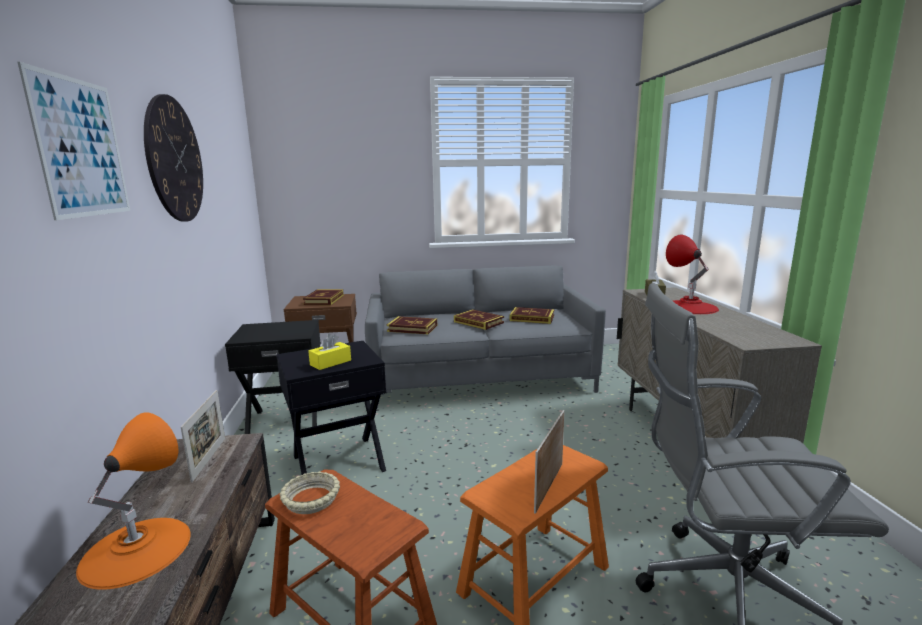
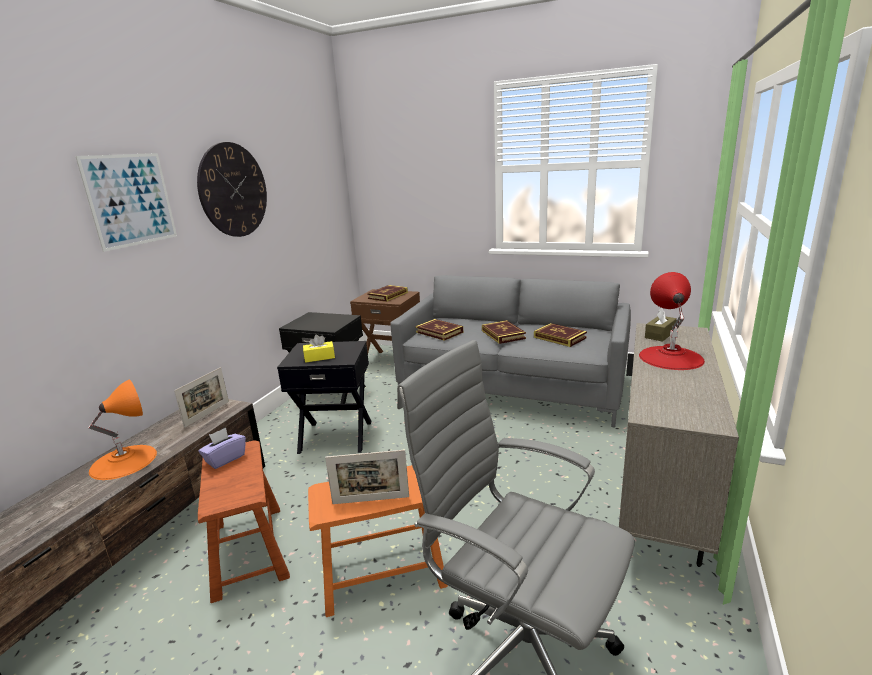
camera: 30 degrees right, 5 degrees up
(311, 499) = (225, 459): beige bowl -> purple tissue box
(549, 487) = (371, 500): picture frame -> picture frame turned 150 degrees counterclockwise

